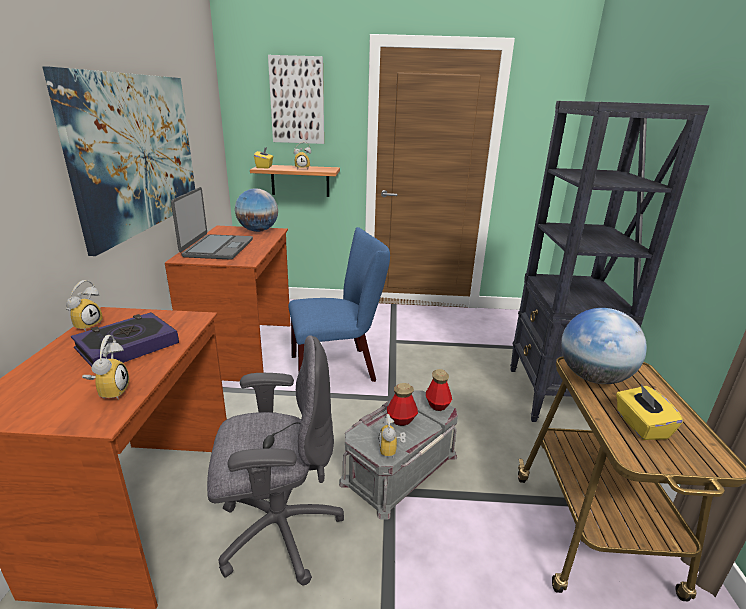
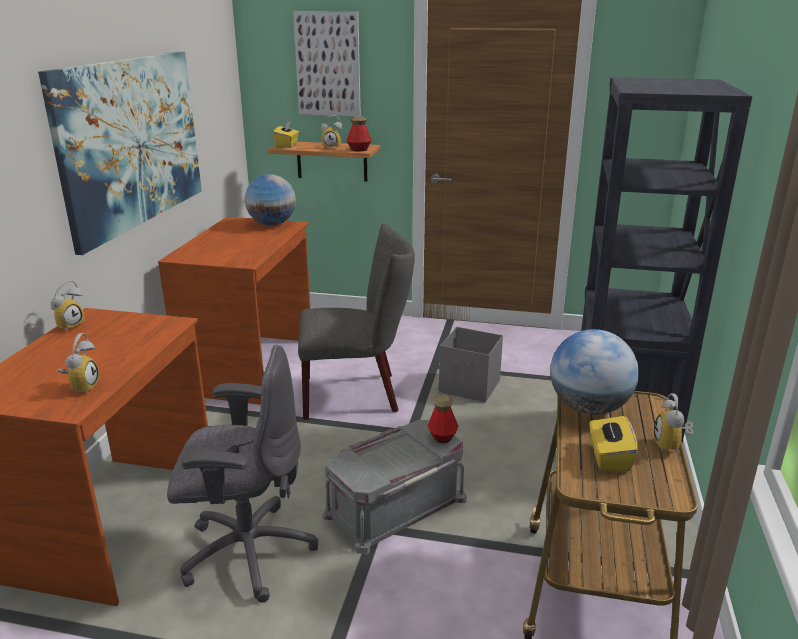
camera: 10 degrees right, 0 degrees up
(127, 346) = (104, 347): book -> none
(217, 248) = (219, 245): laptop -> none
(338, 368) = (357, 394): blue chair -> grey chair
(391, 451) = (372, 479): alarm clock -> alarm clock (671, 446)
(401, 420) = (395, 449): bottle -> bottle (359, 150)
(426, 356) = (470, 386): none -> grey storage box

